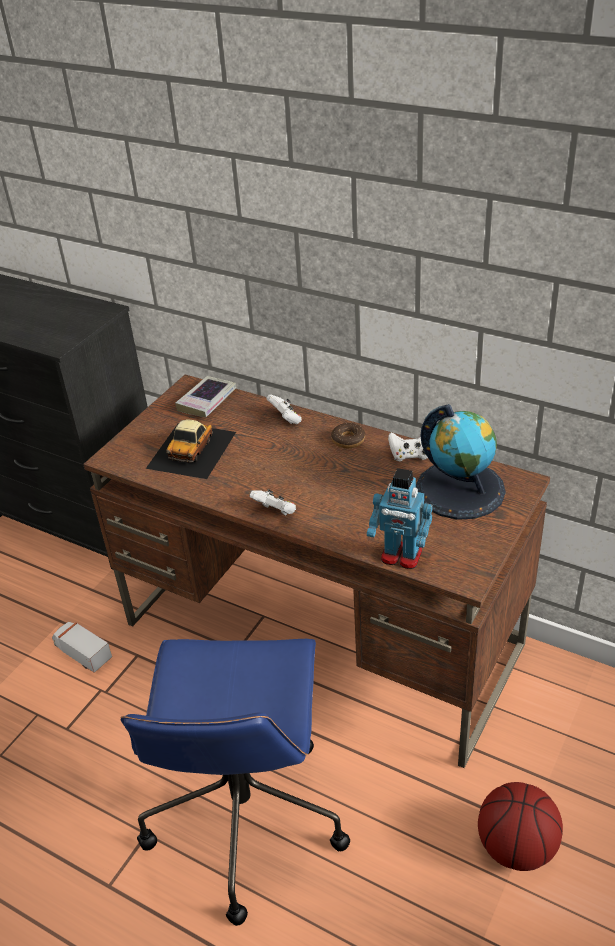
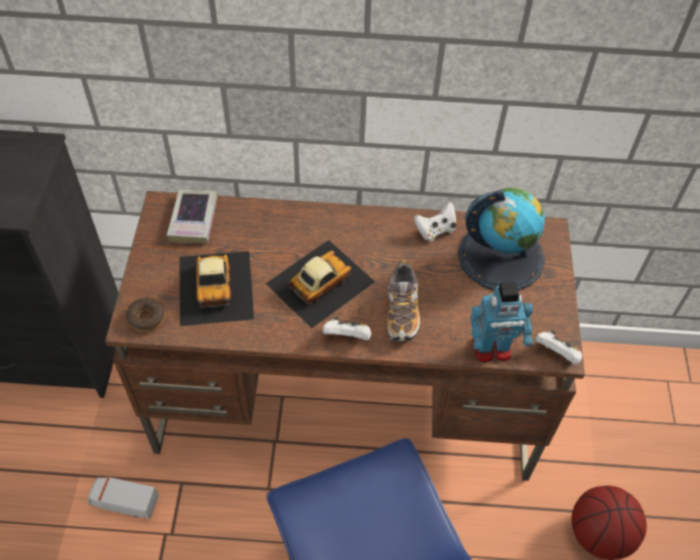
camera: 30 degrees left, 15 degrees up
(279, 467) = (319, 282): none -> toy car
(286, 419) = (291, 220): white game controller -> white game controller (556, 354)
(337, 506) = (402, 311): none -> shoe
(348, 440) = (367, 229): donut -> donut (146, 318)

